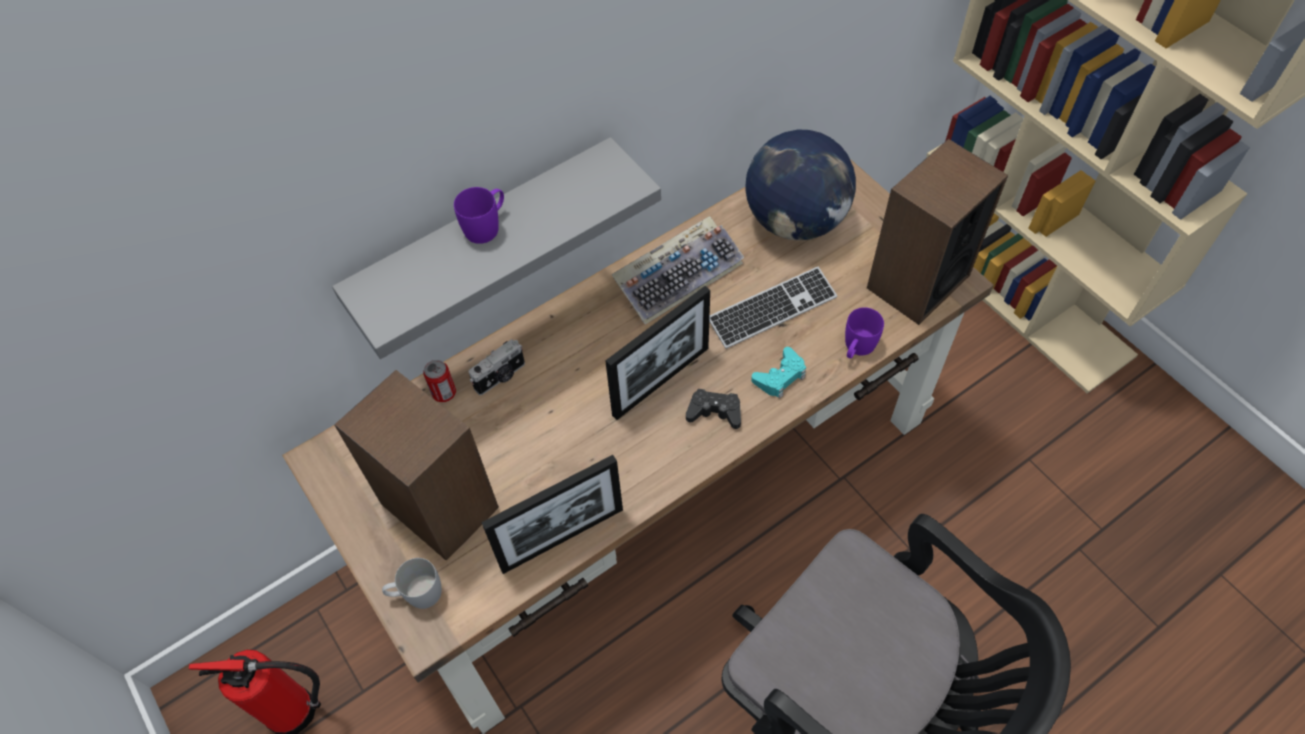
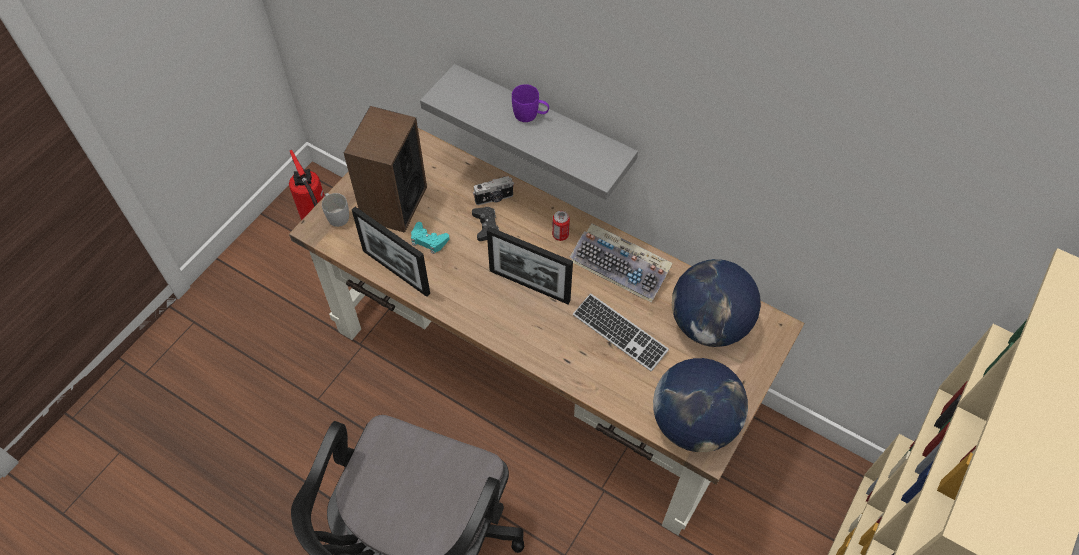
camera: 65 degrees right, 0 degrees up
(444, 393) = (470, 175): can -> can (560, 235)
(501, 377) = (494, 198): camera -> camera turned 45 degrees counterclockwise
(714, 412) = (519, 324): black game controller -> black game controller (486, 226)
(780, 377) = (564, 355): turquoise game controller -> turquoise game controller (428, 240)
(857, 348) = (611, 397): purple mug -> none
(917, 281) = (693, 423): speaker -> globe

